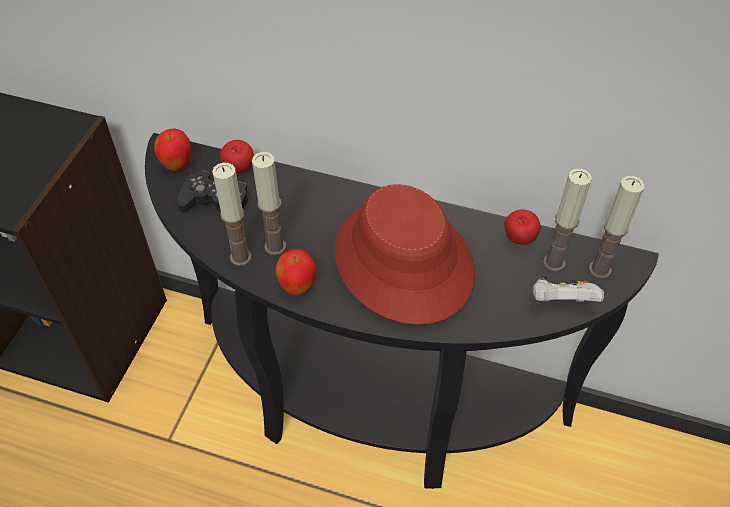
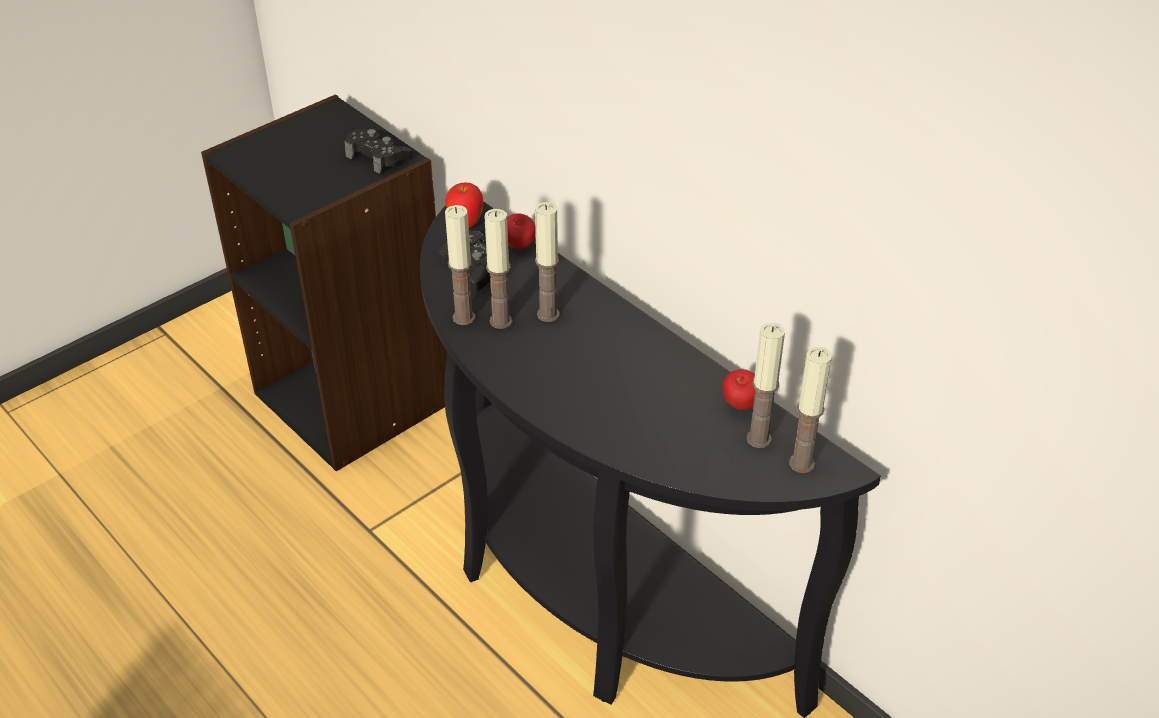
camera: 30 degrees right, 10 degrees down
(53, 131) = (378, 156): none -> black game controller
(298, 288) = (494, 361): apple -> none
(310, 223) = (548, 314): none -> candle
(402, 261) = (608, 379): red hat -> none
(561, 302) = (736, 474): white game controller -> none

